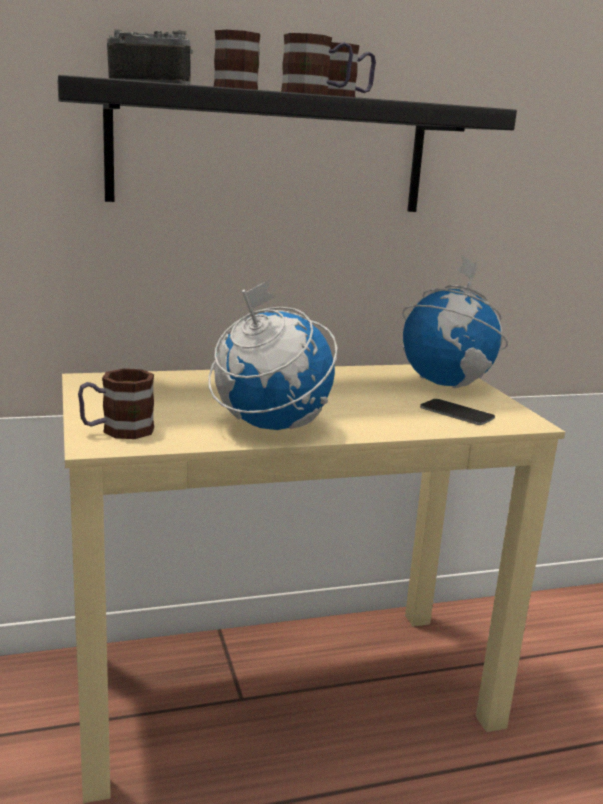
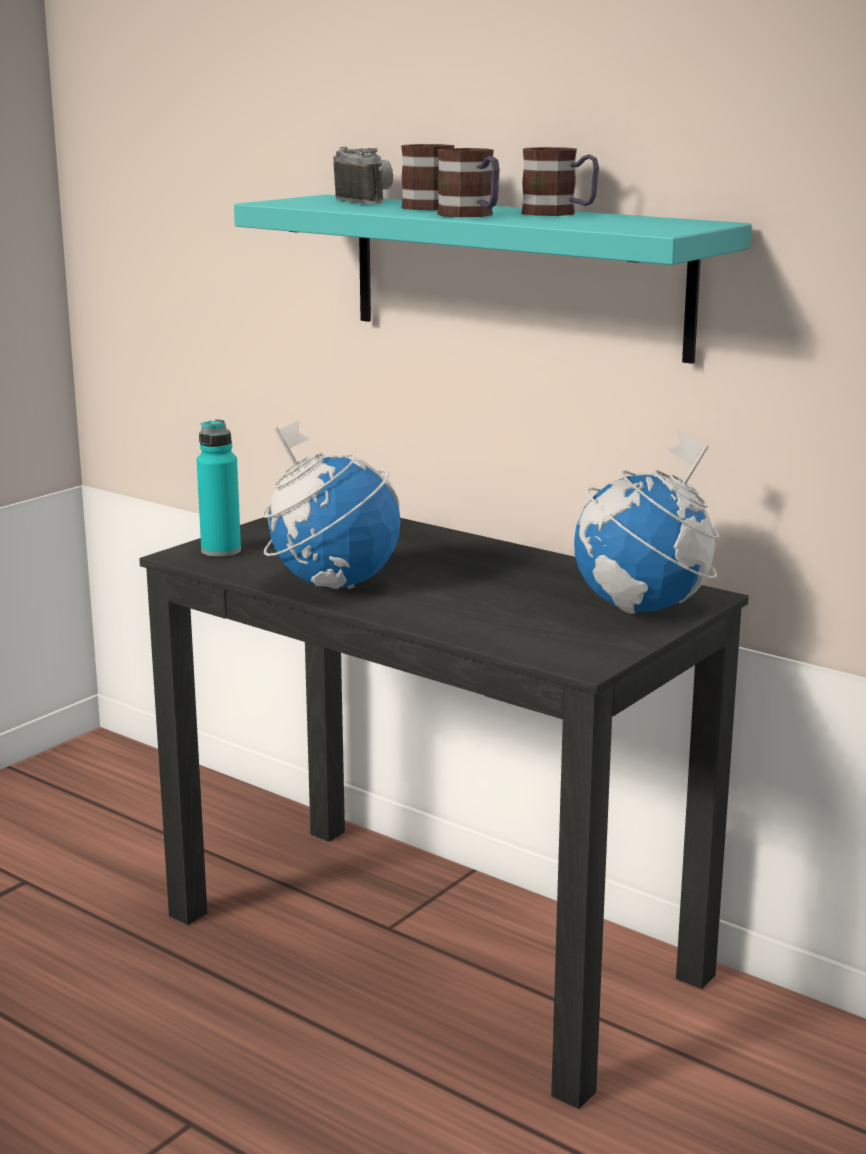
camera: 55 degrees right, 0 degrees up
(117, 431) = (221, 551): mug -> turquoise bottle
(271, 152) = (517, 274): black shelf -> turquoise shelf
(285, 690) = (435, 945): beige desk -> black desk
(456, 413) = (541, 632): phone -> none

